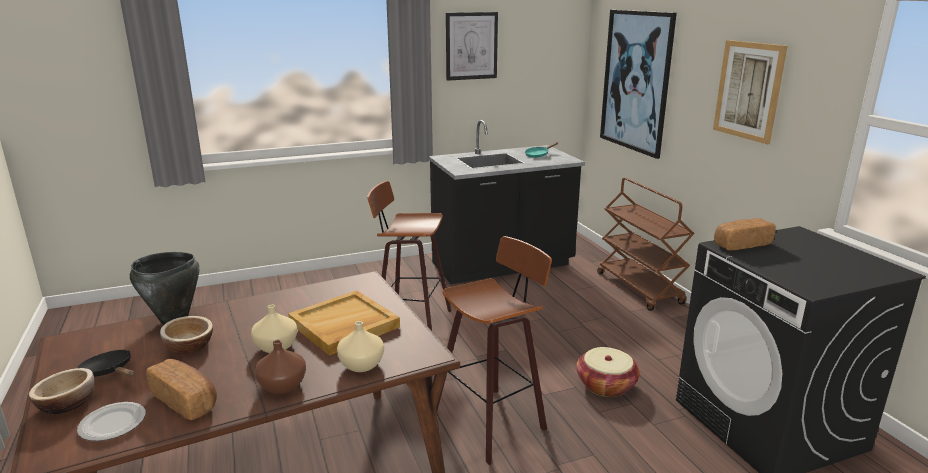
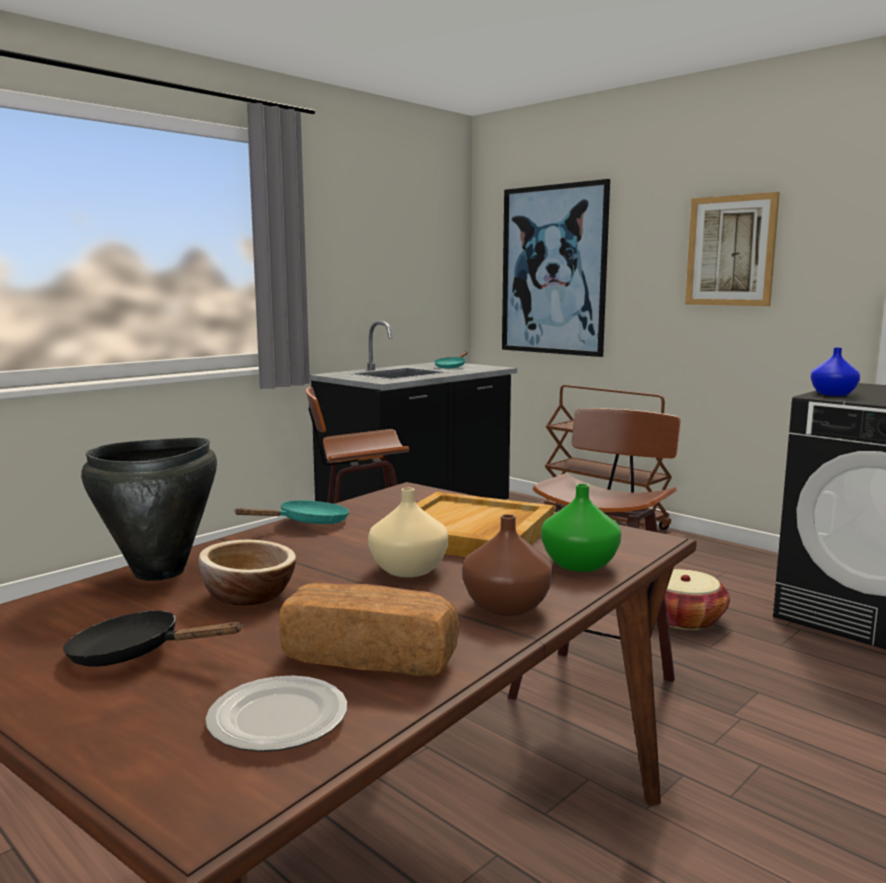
camera: 25 degrees left, 10 degrees down
(67, 404) = (115, 717): bowl -> none
(278, 298) = (307, 523): none -> turquoise frying pan
(360, 365) = (578, 565): beige vase -> green vase
(471, 46) = (346, 227): picture -> none
(741, 244) = (834, 394): bread -> blue vase

